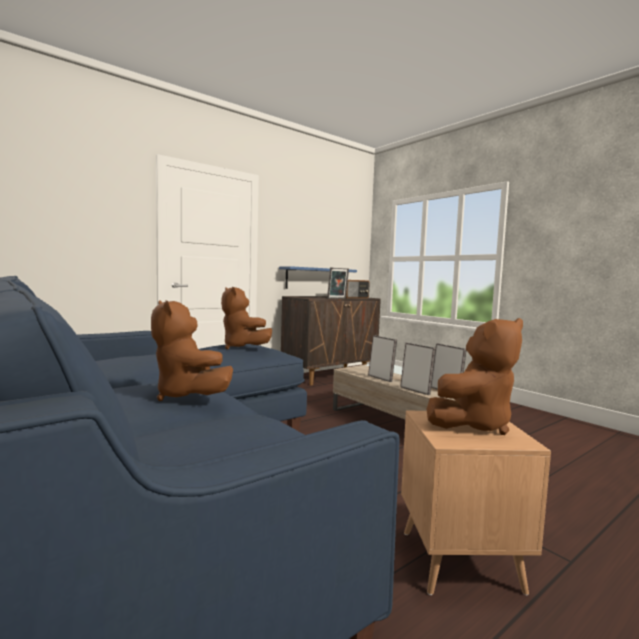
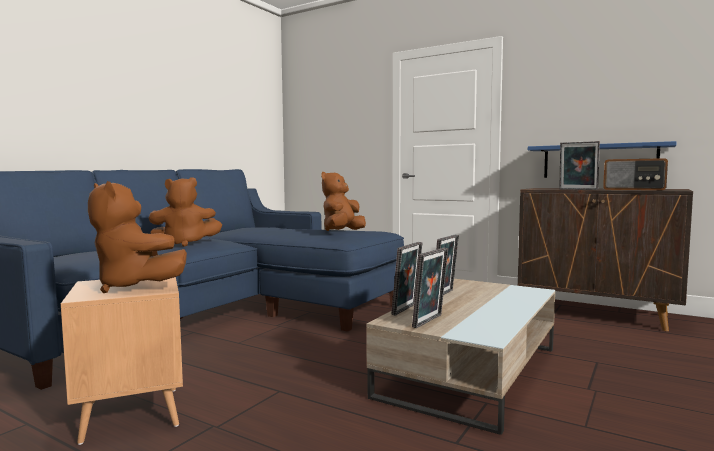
camera: 70 degrees right, 0 degrees up
(188, 396) = (185, 243): brown plush toy -> brown plush toy turned 135 degrees counterclockwise

